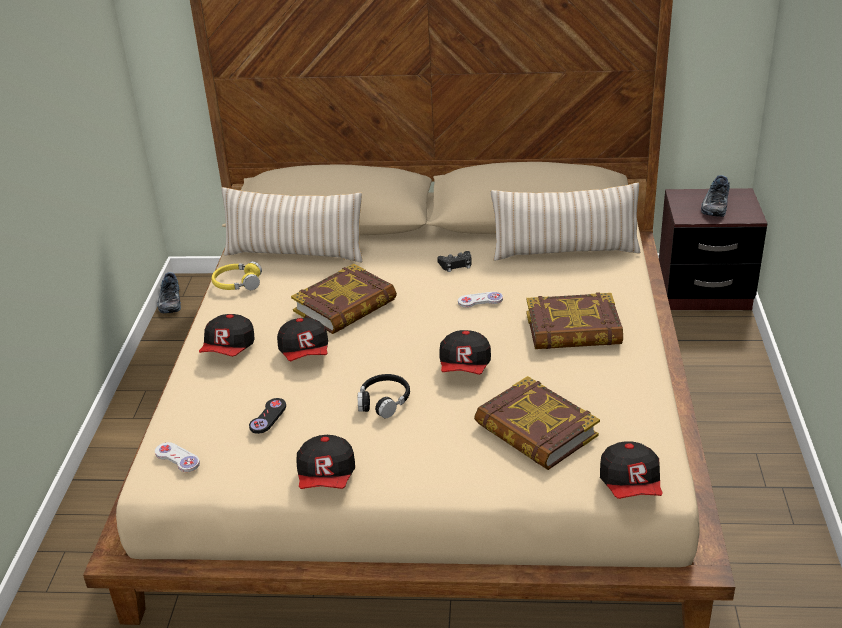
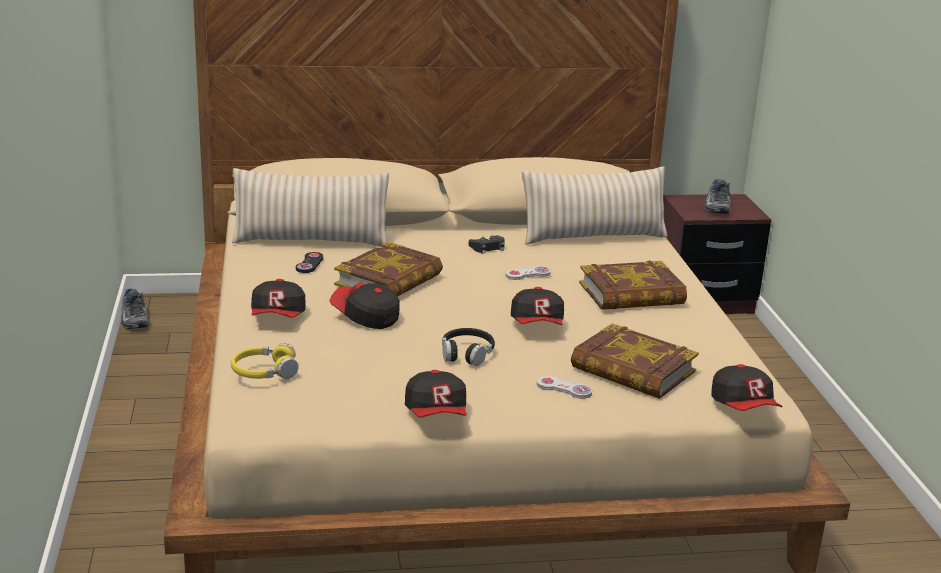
camera: 15 degrees left, 10 degrees down
(177, 458) = (265, 405): white game controller -> white game controller (564, 389)
(237, 283) = (259, 265): yellow headphones -> yellow headphones (264, 372)
(268, 417) = (351, 367): black game controller -> black game controller (309, 264)
(305, 353) = (365, 317): cap -> cap turned 150 degrees clockwise

